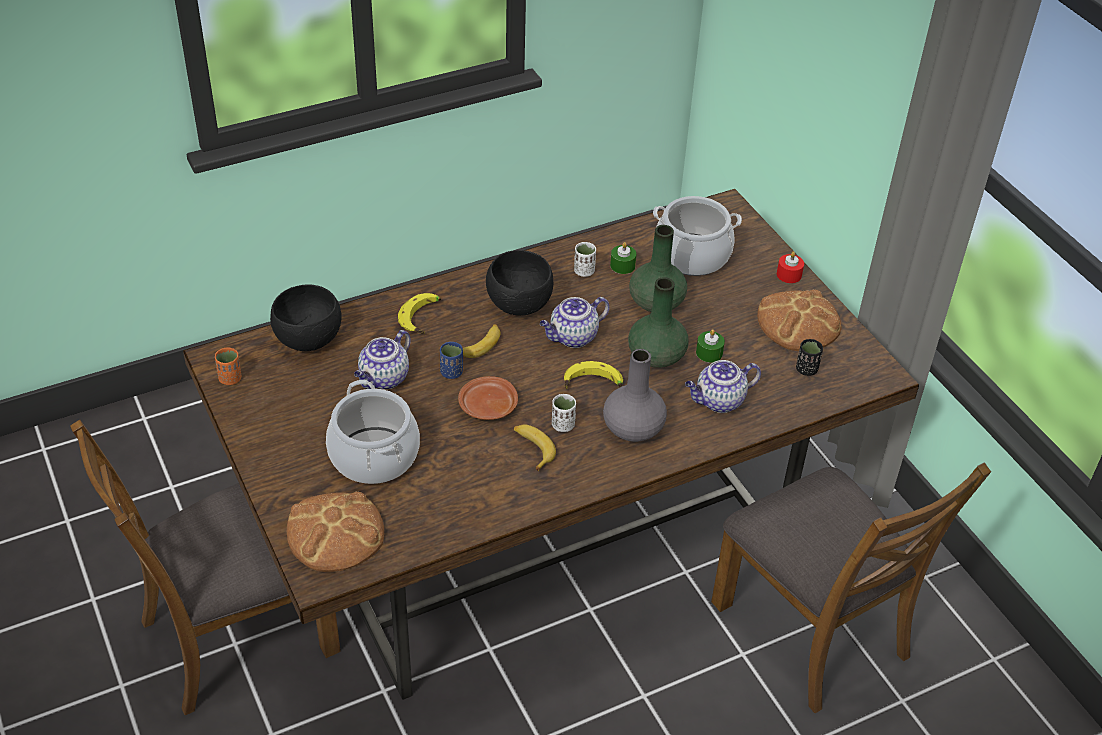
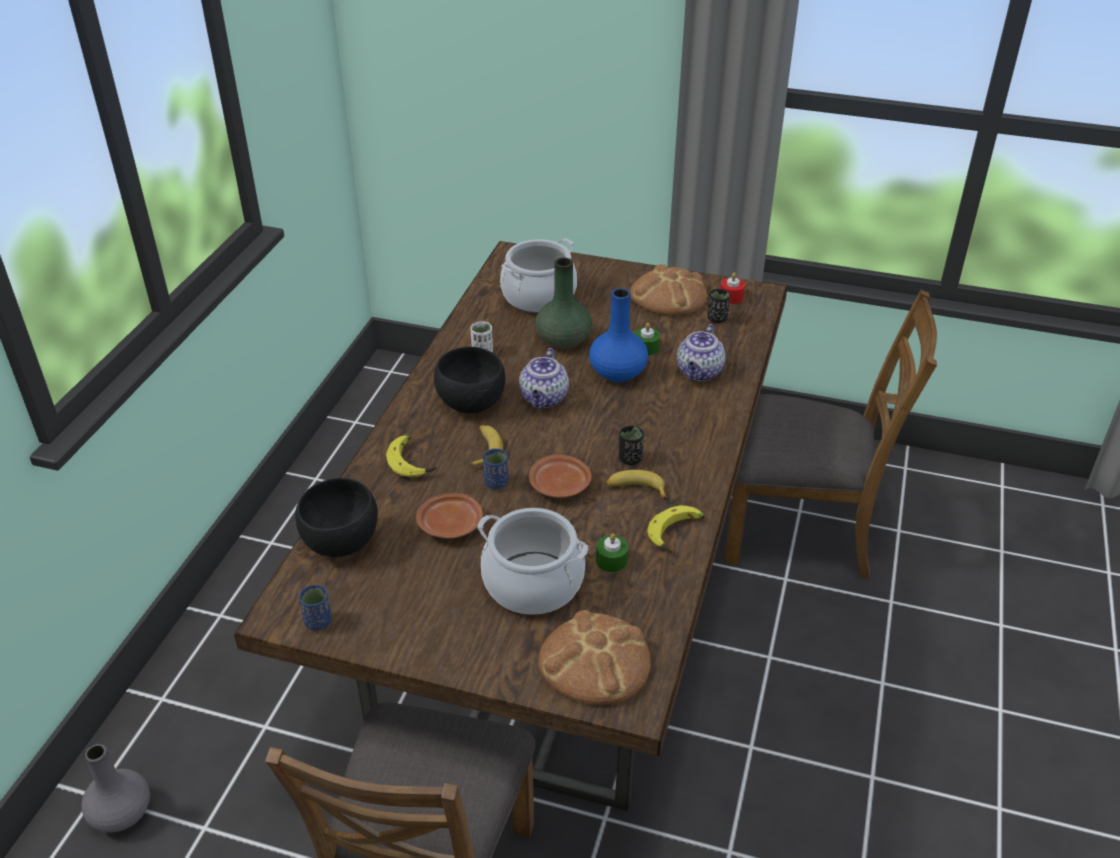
camera: 45 degrees left, 5 degrees down
(230, 379) = (318, 622): orange cup -> blue cup
(384, 379) = (451, 525): teapot -> brown plate
(563, 425) = (630, 459): white cup -> black cup
(592, 384) = (606, 419): banana -> banana (677, 534)
(622, 265) = (503, 332): green candle -> green candle (611, 561)
(633, 429) = (677, 427): grey vase -> grey vase (122, 814)
(656, 356) = (617, 372): green vase -> blue vase
(789, 275) = (617, 271): red candle -> red candle (731, 297)

